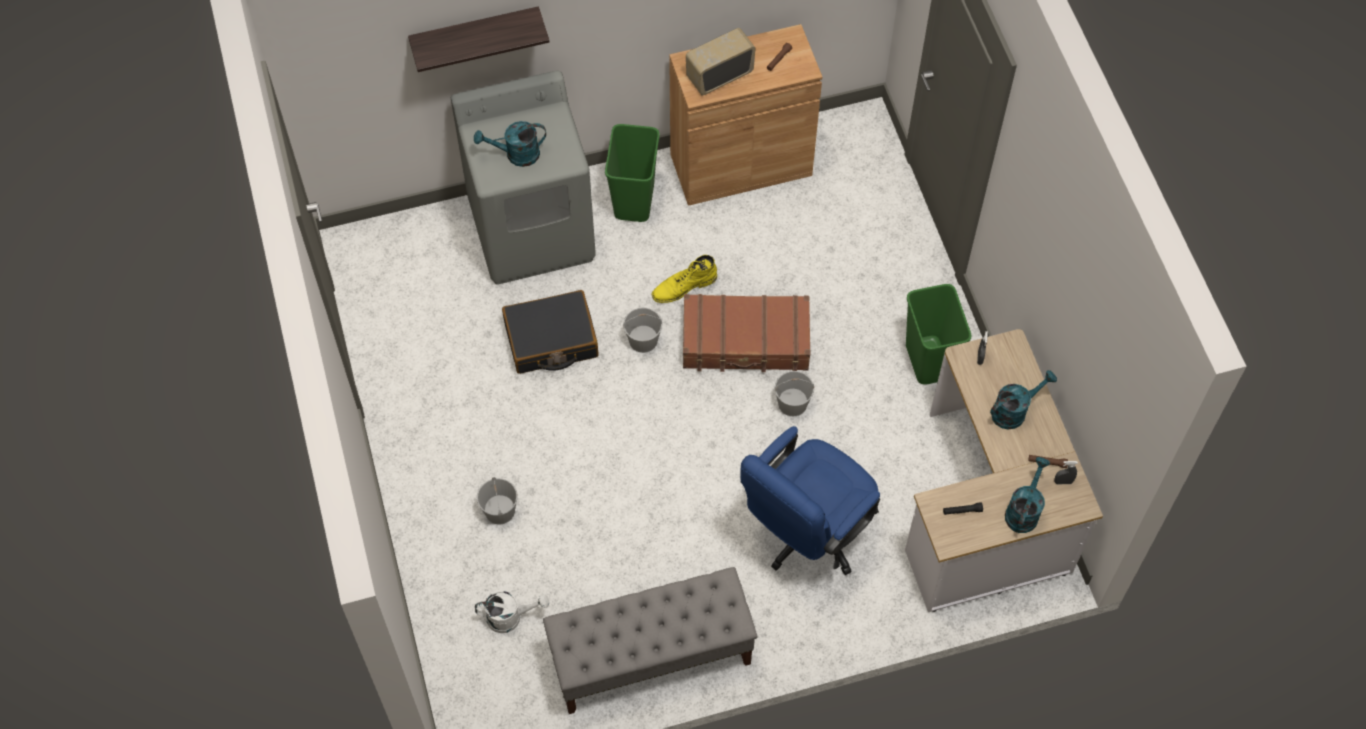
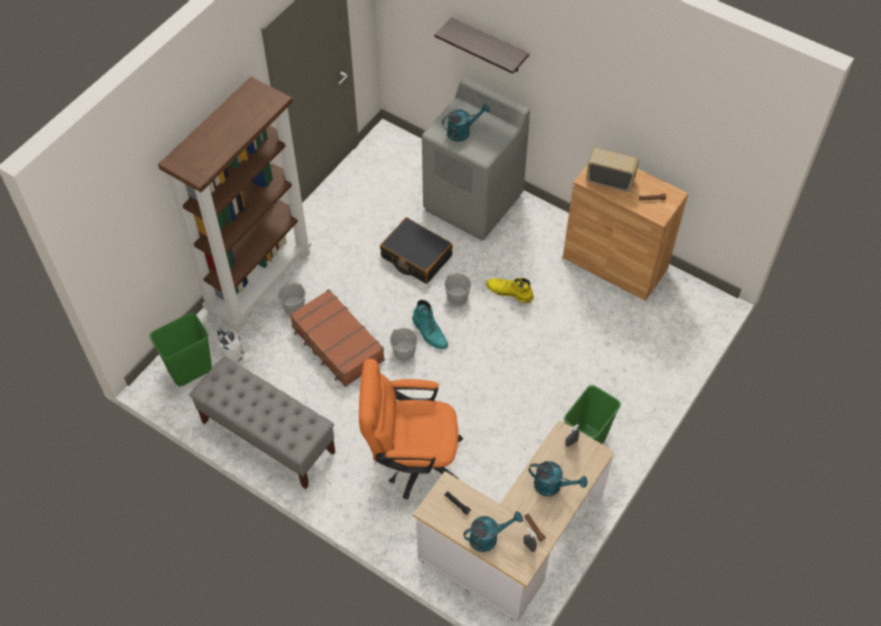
camera: 50 degrees right, 5 degrees down
(429, 522) = (259, 282): none -> brown bookcase
(516, 155) = (462, 132): turquoise watering can -> turquoise watering can turned 120 degrees clockwise
(635, 201) = (539, 233): green trash can -> green trash can (190, 371)
(664, 400) = (430, 333): none -> turquoise boot
(746, 341) = (505, 345): brown suitcase -> brown suitcase (337, 344)
(792, 403) = (488, 394): white bucket -> white bucket (403, 352)
(806, 534) = (411, 460): blue office chair -> orange office chair

